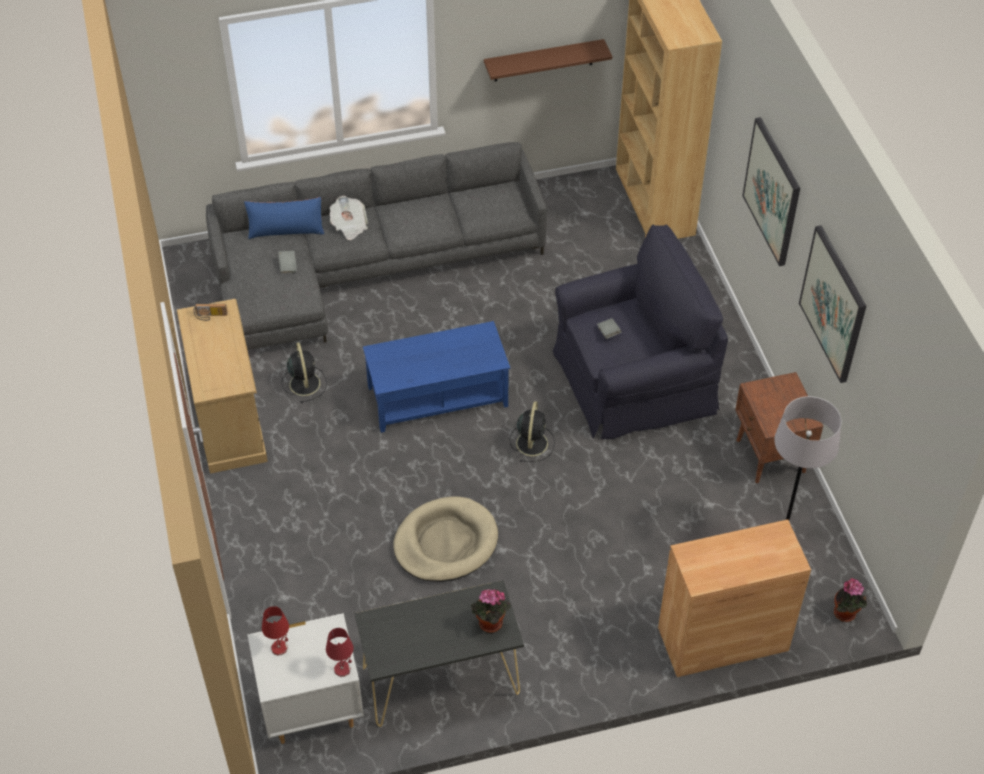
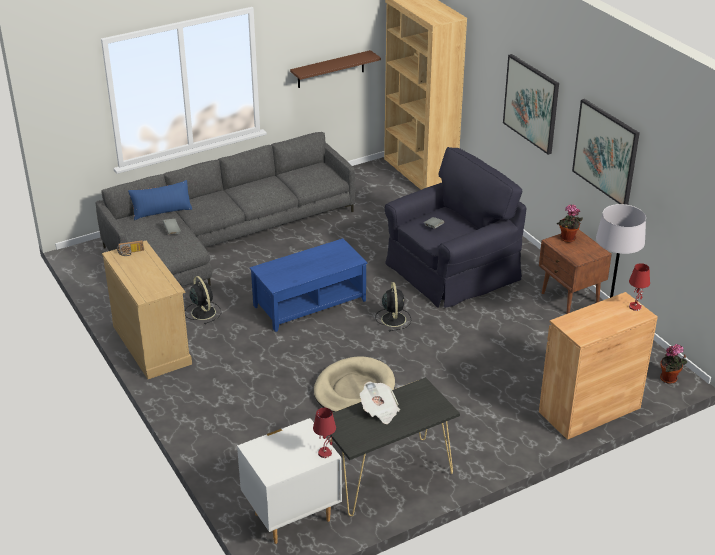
camera: 15 degrees left, 15 degrees down
(280, 647) = (267, 449): red table lamp -> red table lamp (635, 306)
(349, 225) = (210, 201): newspaper -> newspaper (379, 411)
(489, 625) = (427, 406): potted plant -> potted plant (567, 239)

